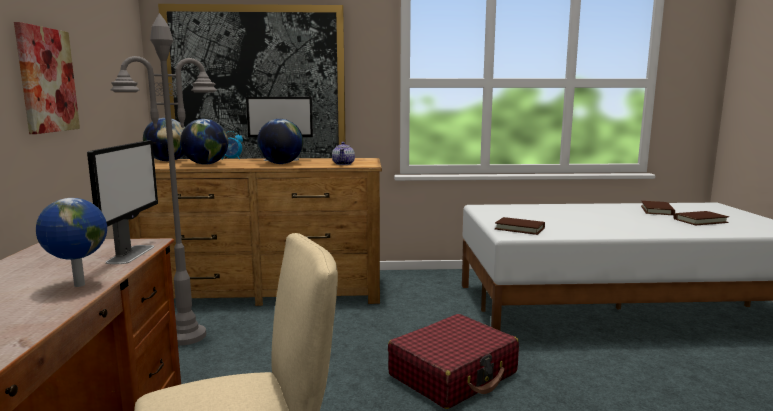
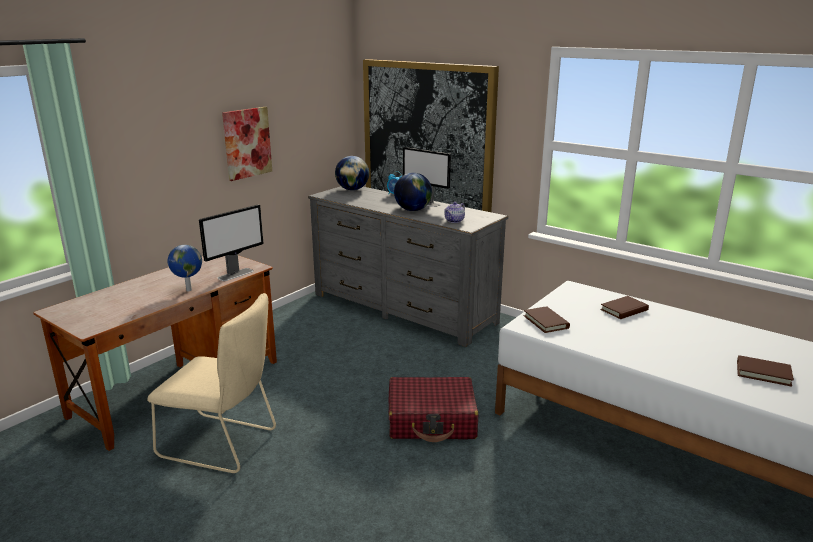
camera: 40 degrees right, 10 degrees up
(187, 336) = (318, 327): grey floor lamp -> none
(206, 164) = (365, 200): globe -> none
(265, 291) = (403, 308): brown dresser -> grey dresser
(657, 210) = (753, 345): brown book -> brown book (624, 310)

